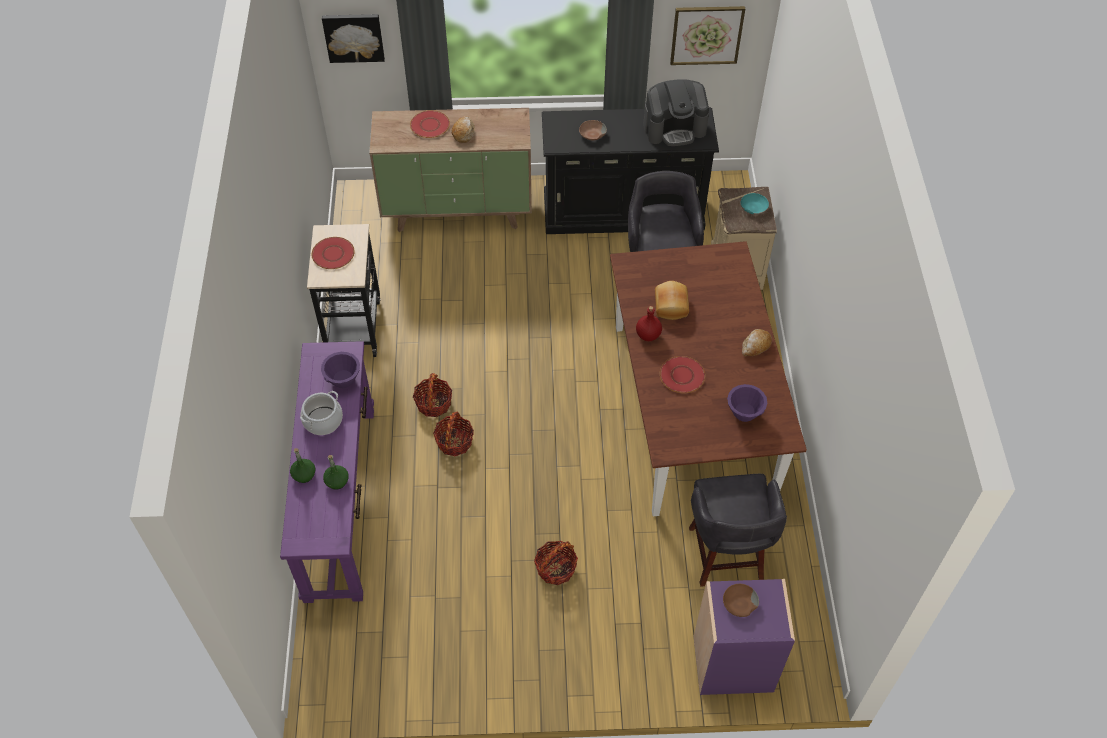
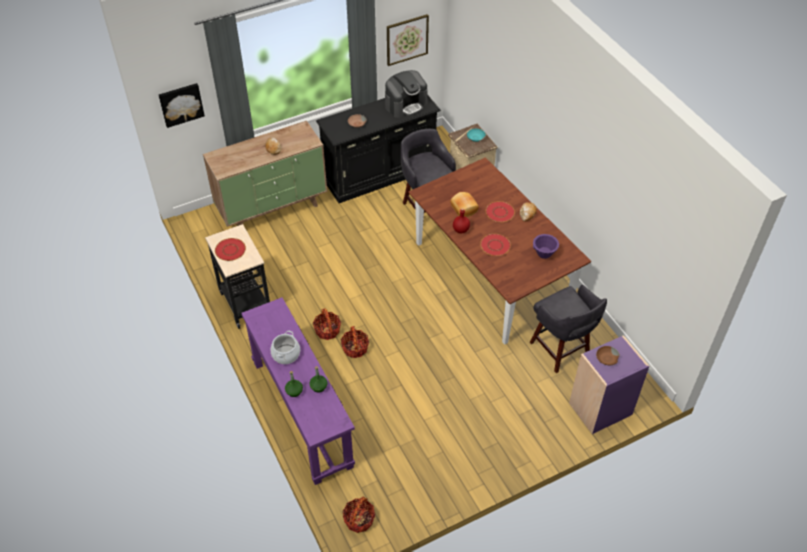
camera: 25 degrees left, 5 degrees down
(343, 380) = (283, 325): purple bowl -> none
(429, 125) = (247, 150): red plate -> red plate (500, 212)
(555, 568) = (464, 398): basket -> basket (359, 520)

